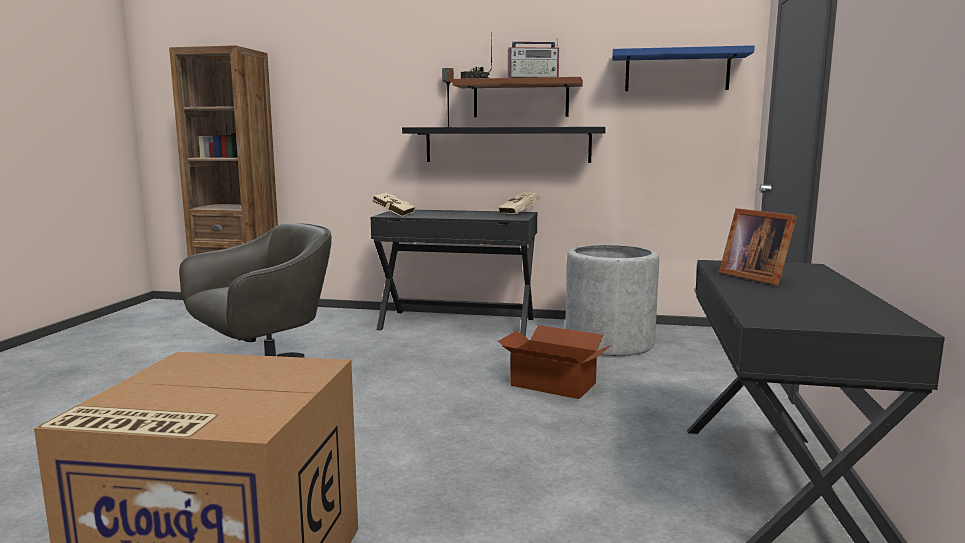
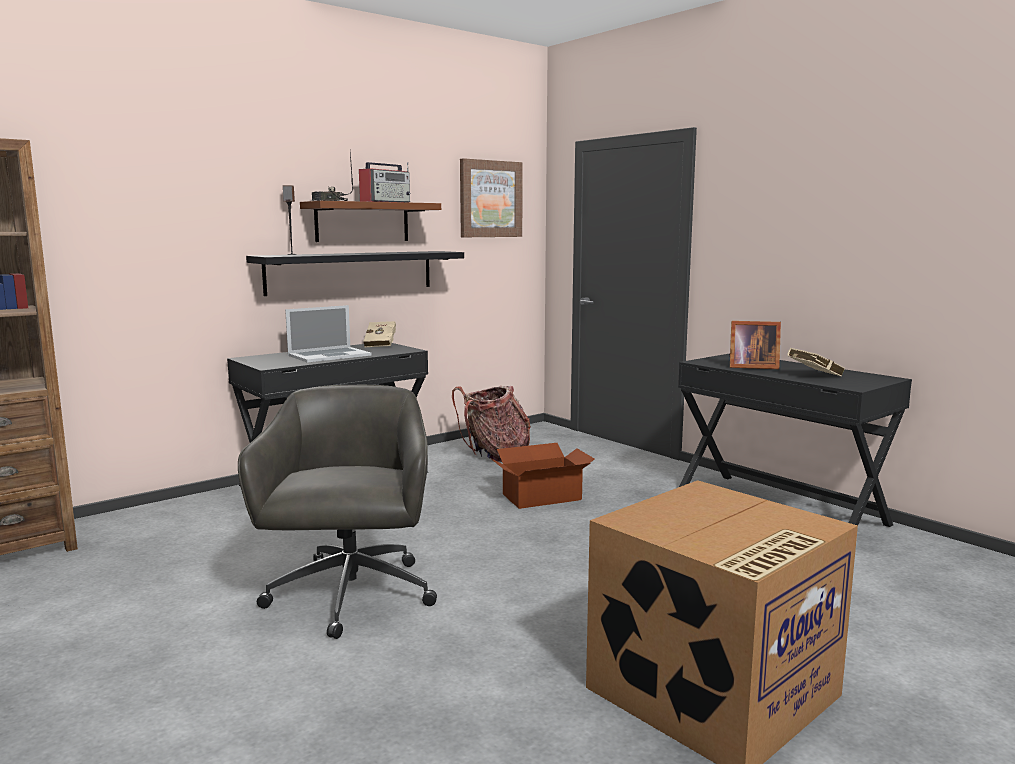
camera: 50 degrees left, 0 degrees up
(392, 214) = (270, 364): beige book -> beige book (812, 375)
(450, 214) = (329, 355): none -> laptop
(609, 343) = (495, 456): grey planter -> backpack
(677, 71) = (490, 199): blue shelf -> picture

